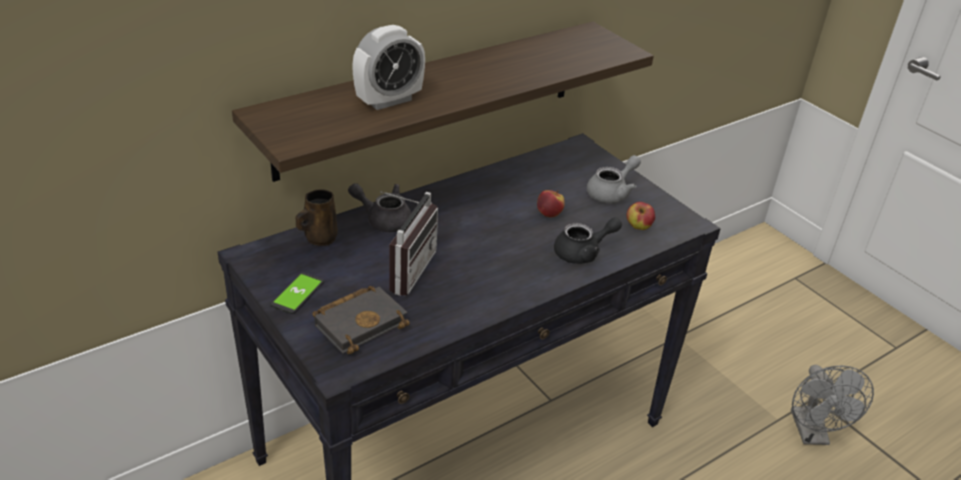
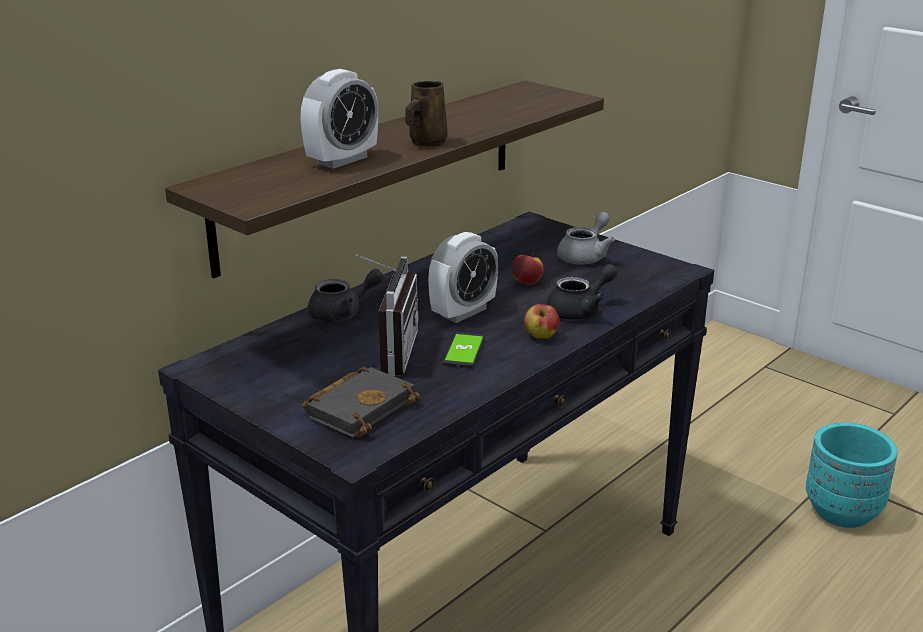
camera: 10 degrees left, 10 degrees down
(298, 294) = (273, 393): phone -> phone (464, 351)
(319, 238) = (275, 340): brown mug -> brown mug (426, 143)
(383, 219) = (343, 313): grey teapot -> grey teapot turned 150 degrees clockwise
(483, 237) = (463, 312): none -> alarm clock
(638, 227) = (628, 280): apple -> apple (541, 337)
(812, 434) = (842, 511): grey fan -> turquoise planter

